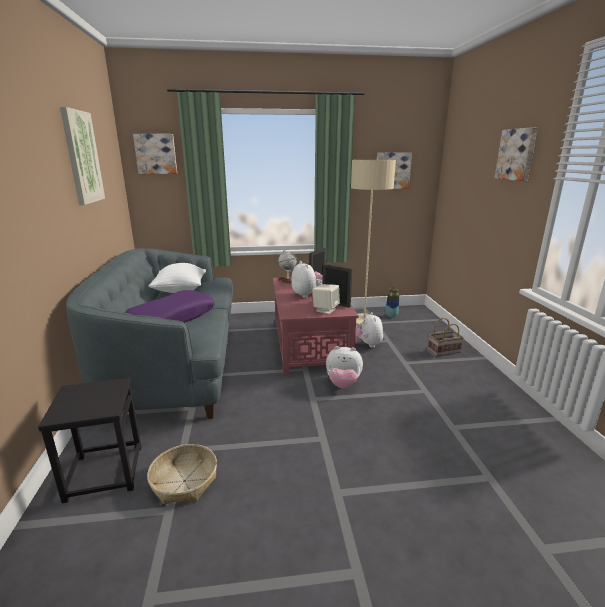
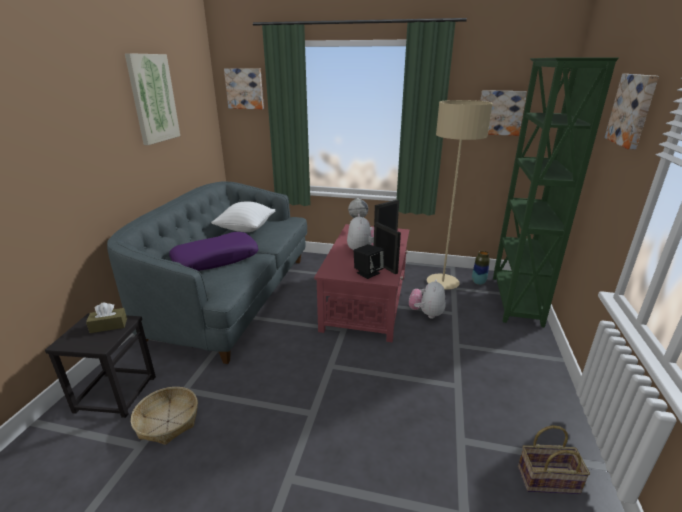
camera: 20 degrees right, 5 degrees up
(99, 391) = (109, 326): none -> brown tissue box
(325, 310) = (368, 273): beige speaker -> black speaker
(343, 384) = (371, 356): plush toy -> none
(426, 324) = (515, 300): none -> green bookcase
(444, 350) = (514, 339): basket -> basket (549, 479)

